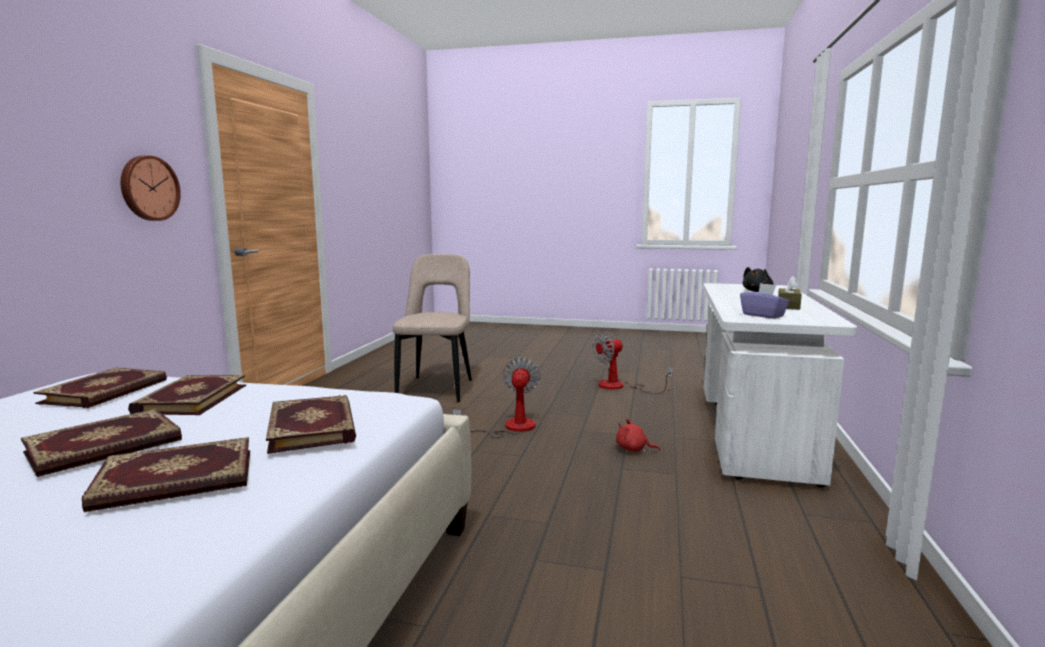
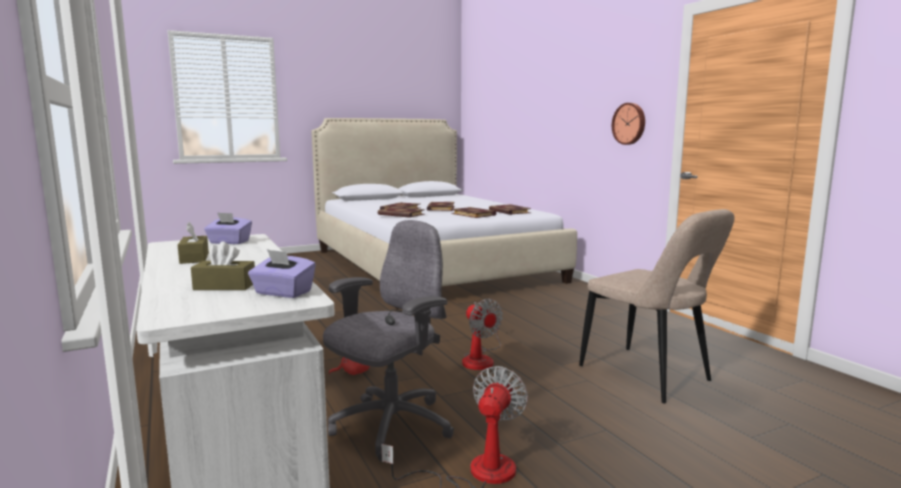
camera: 140 degrees right, 0 degrees up
(642, 410) = (390, 426): none -> grey office chair
(725, 287) = (283, 293): none -> purple tissue box
(757, 291) = (225, 286): black plush toy -> brown tissue box

